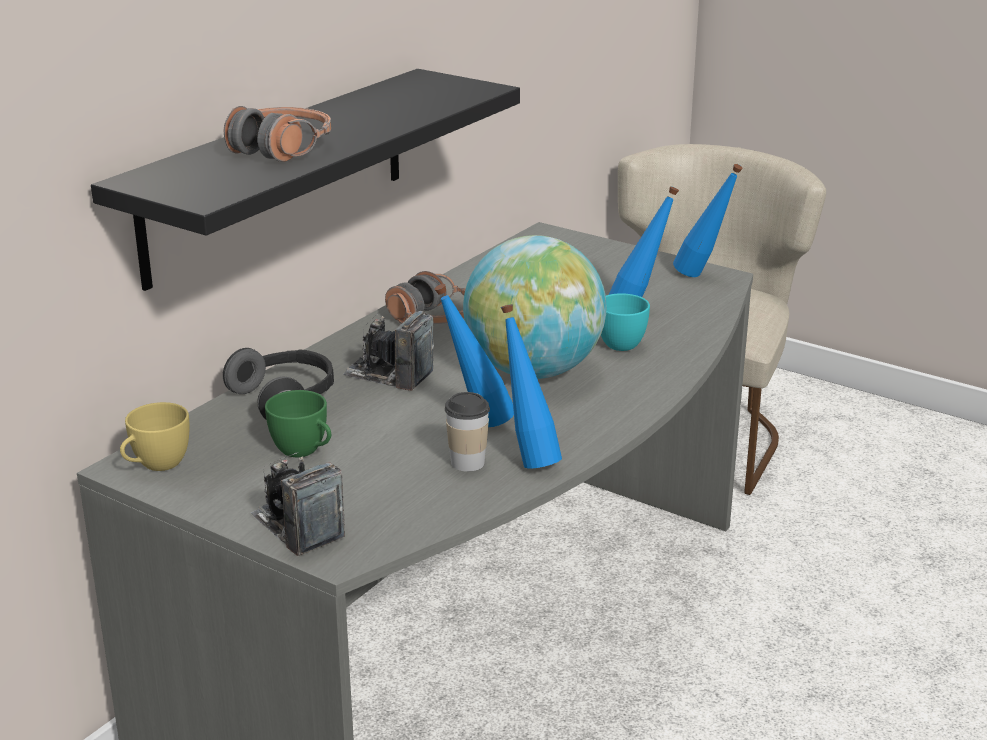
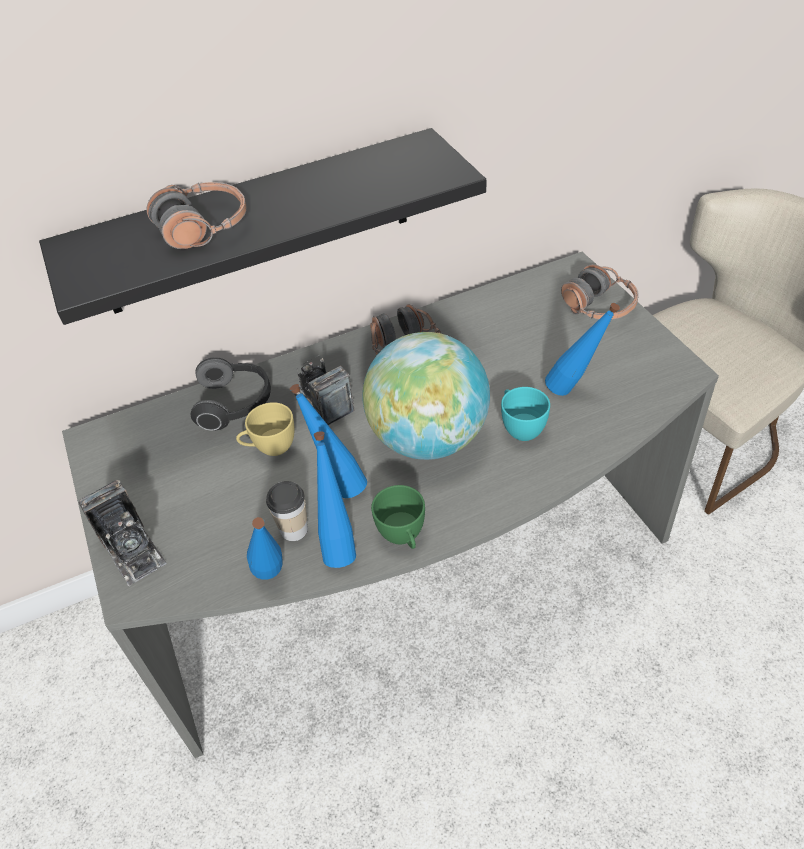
camera: 35 degrees right, 20 degrees up
(156, 465) = (107, 443): yellow cup -> yellow cup (270, 448)
(297, 527) = (132, 550): camera -> camera turned 150 degrees clockwise
(304, 451) = (201, 467): green cup -> green cup (403, 537)
(598, 253) = (599, 307): none -> headphones
(703, 276) = (667, 365): blue bottle -> blue bottle (274, 581)

